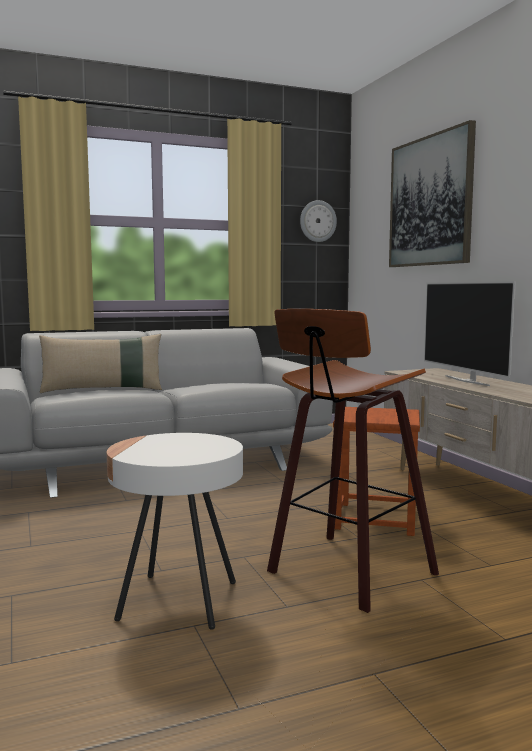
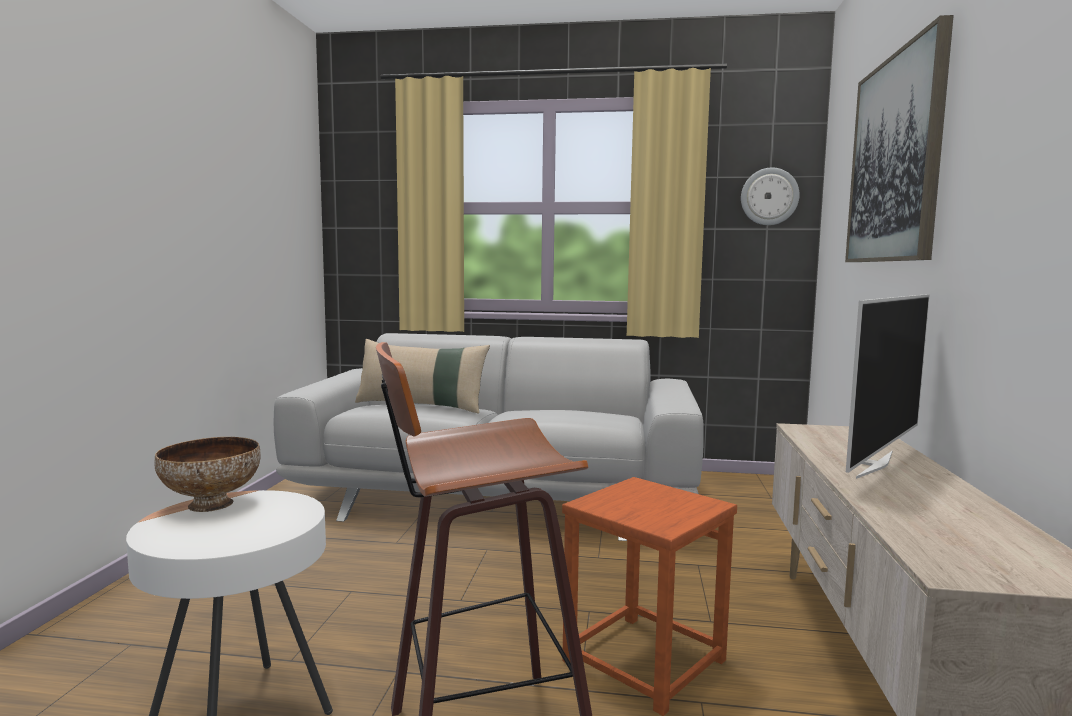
camera: 30 degrees right, 0 degrees up
(139, 444) = (212, 505): none -> bowl
(467, 380) = (872, 464): television -> television turned 150 degrees counterclockwise

